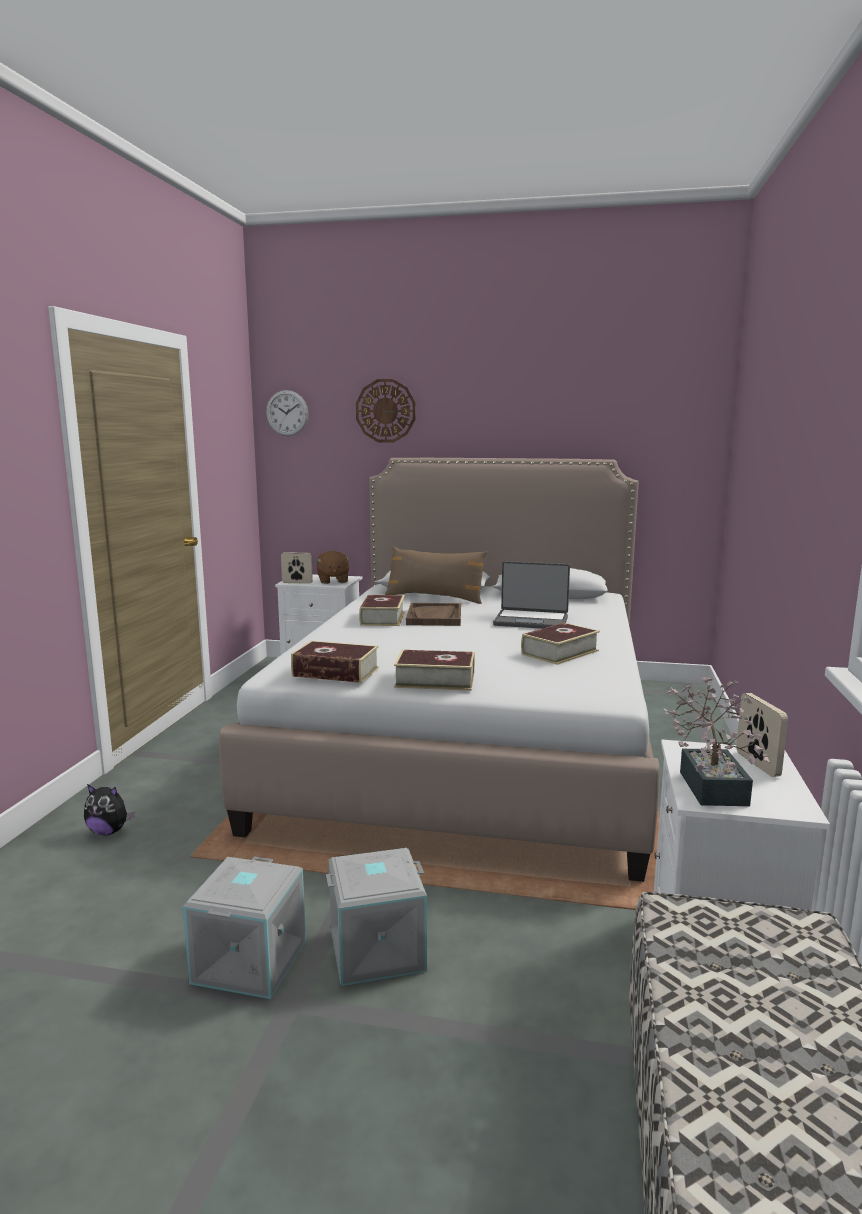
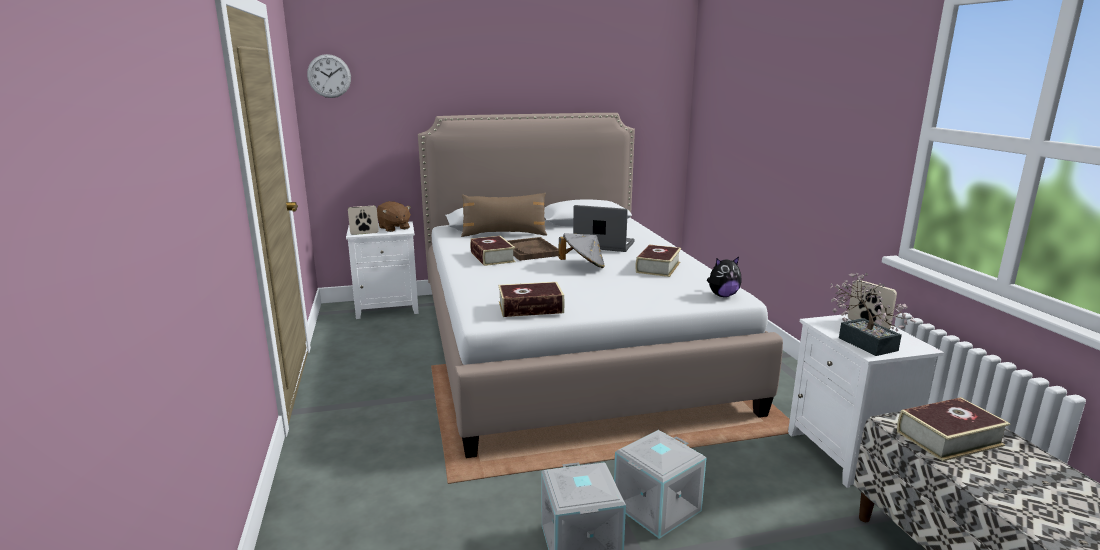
camera: 25 degrees left, 5 degrees up
(109, 831) = (351, 483): plush toy -> plush toy (722, 295)
(385, 411) = (426, 74): wall clock -> none
(435, 680) = (609, 302): book -> book (949, 438)
(468, 640) = (583, 266): none -> grey hat
(531, 621) = (603, 245): laptop -> laptop turned 150 degrees counterclockwise

